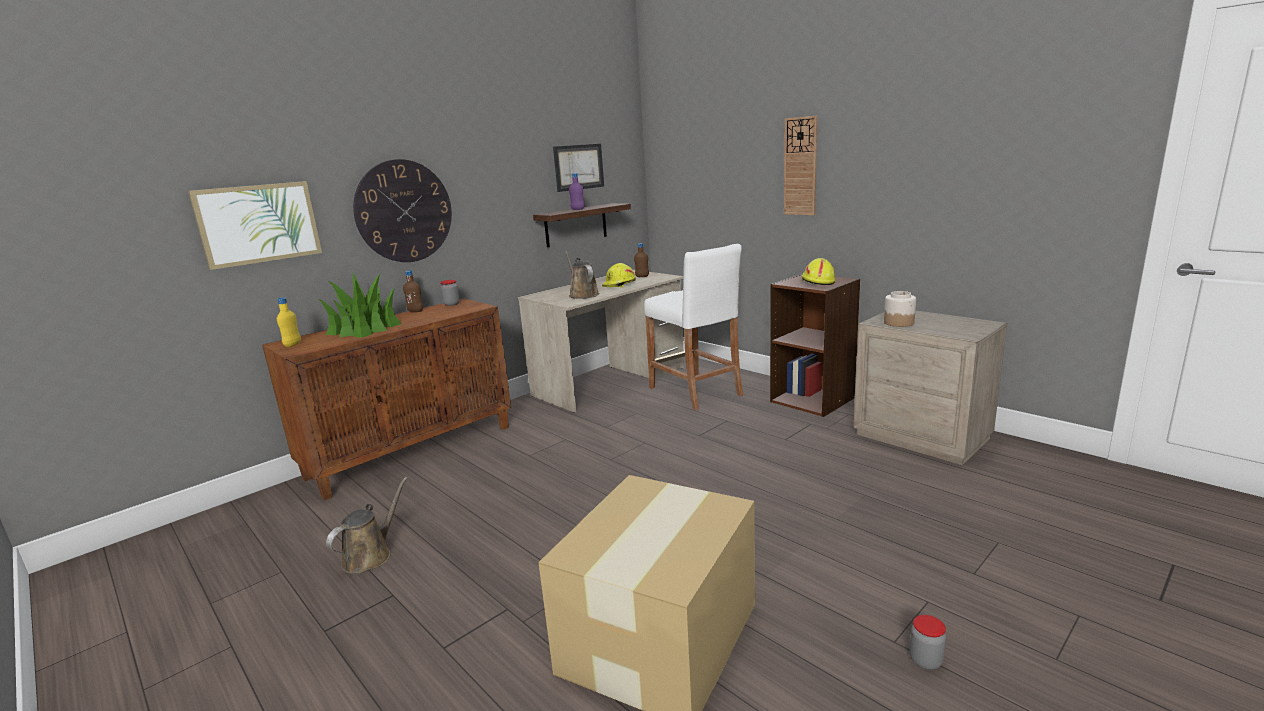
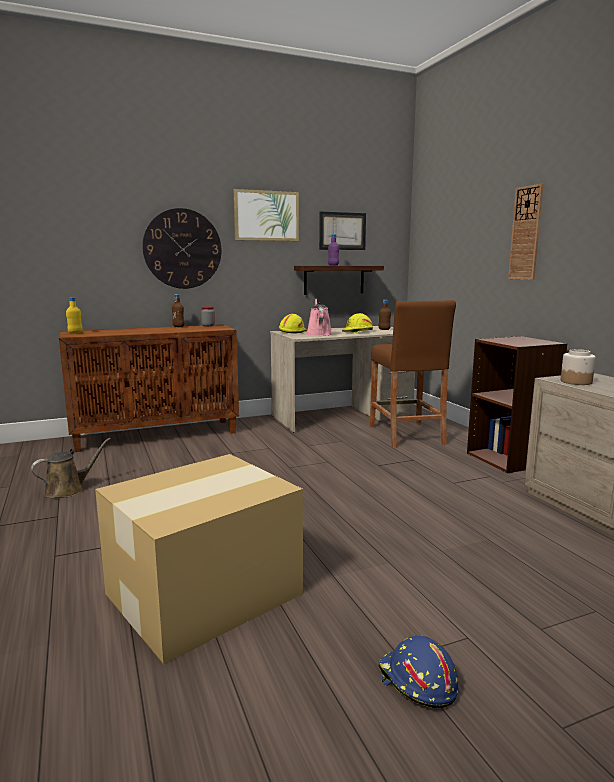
camera: 20 degrees right, 5 degrees down
(258, 223) = (71, 244): picture -> picture (266, 216)
(365, 328) = (131, 330): potted plant -> none
(582, 295) = (318, 334): brown watering can -> pink watering can
(695, 391) = (406, 435): white stool -> brown stool
(817, 282) = (520, 341): yellow hard hat -> yellow hard hat (292, 331)
(925, 660) = (417, 683): jar -> blue hard hat

